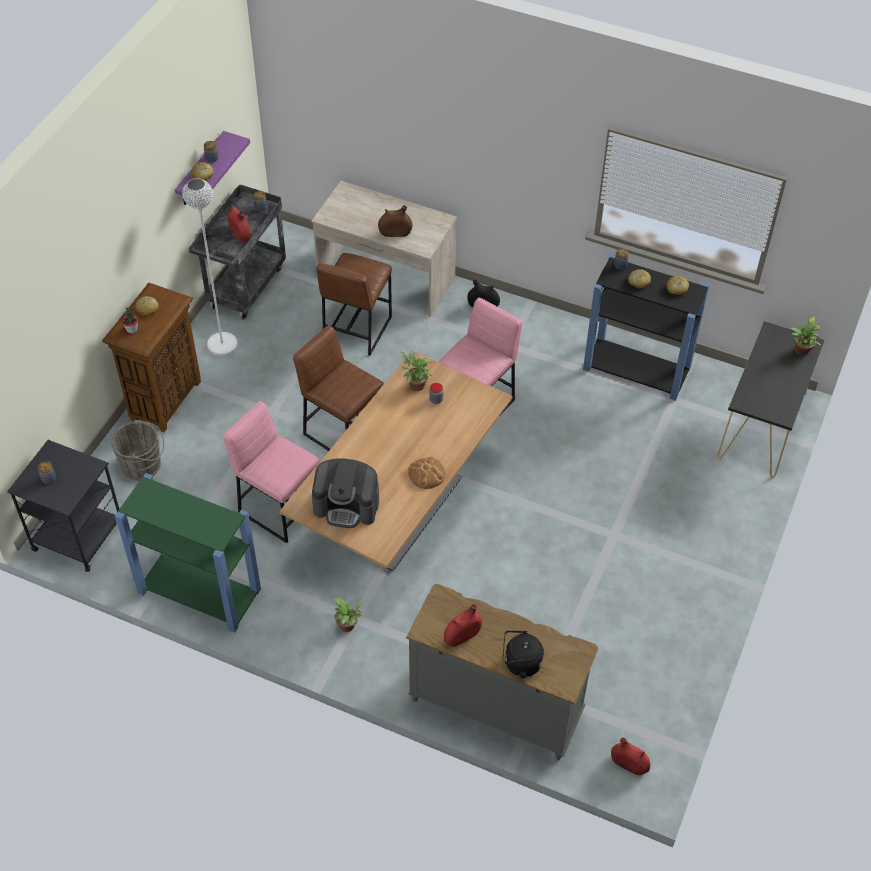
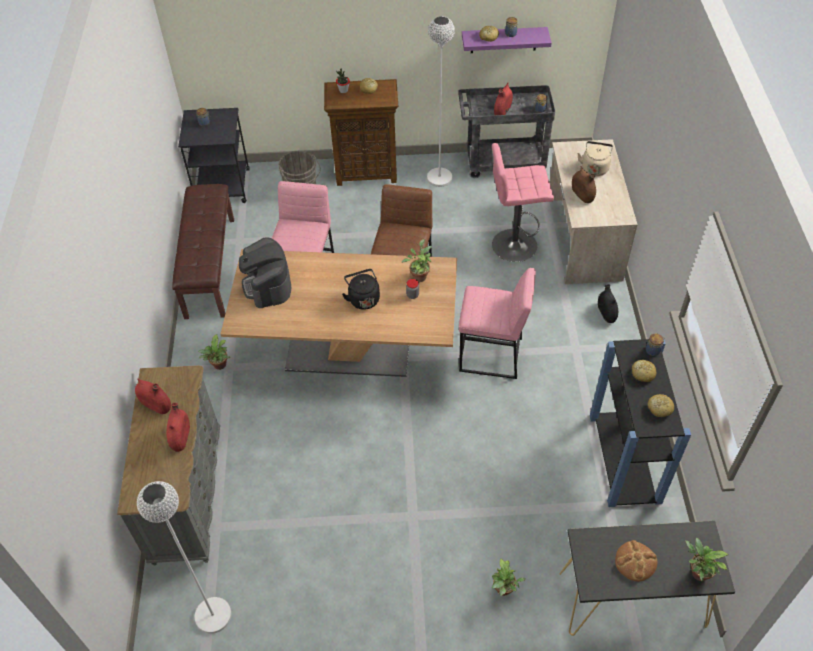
camera: 65 degrees right, 0 degrees up
(198, 590) = (209, 267): green bookcase -> brown bench
(357, 330) = (513, 245): brown chair -> pink stool
(367, 209) = (594, 167): none -> beige kettle
(426, 474) = (328, 321): bread -> bread (635, 562)
(520, 663) = (143, 457): black kettle -> black kettle (363, 298)
(629, 764) = (169, 624): red vase -> red vase (181, 437)
(637, 725) = (213, 616): none -> white floor lamp
(716, 502) = (504, 590): none -> potted plant

